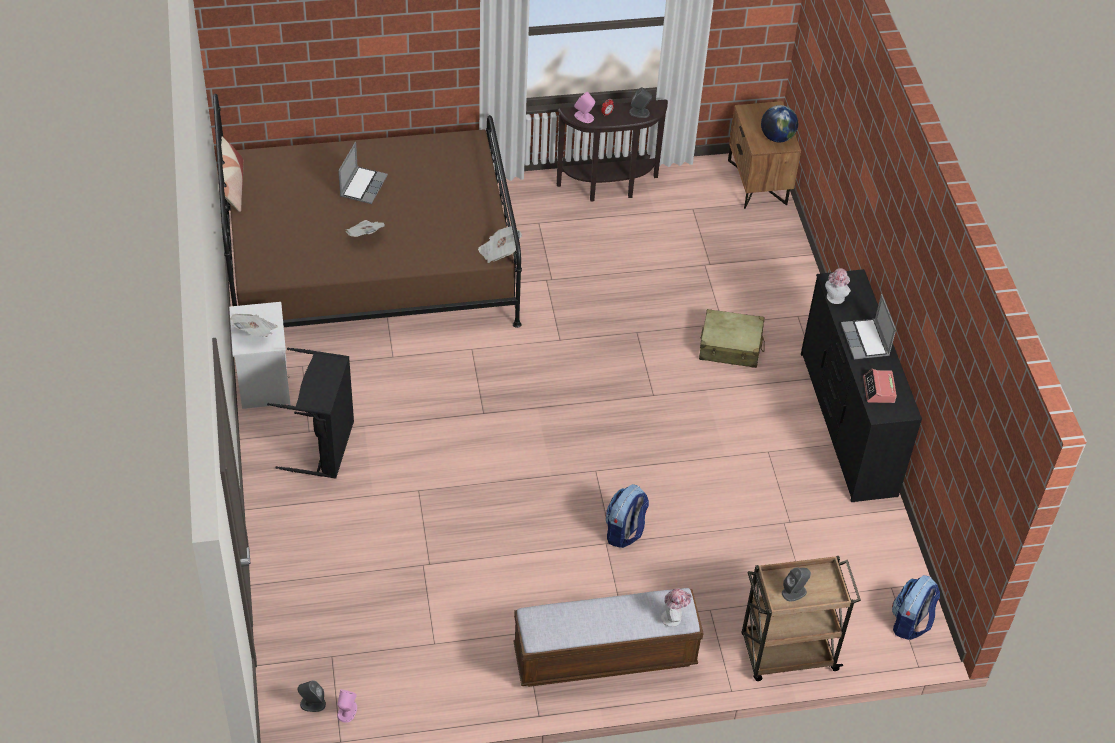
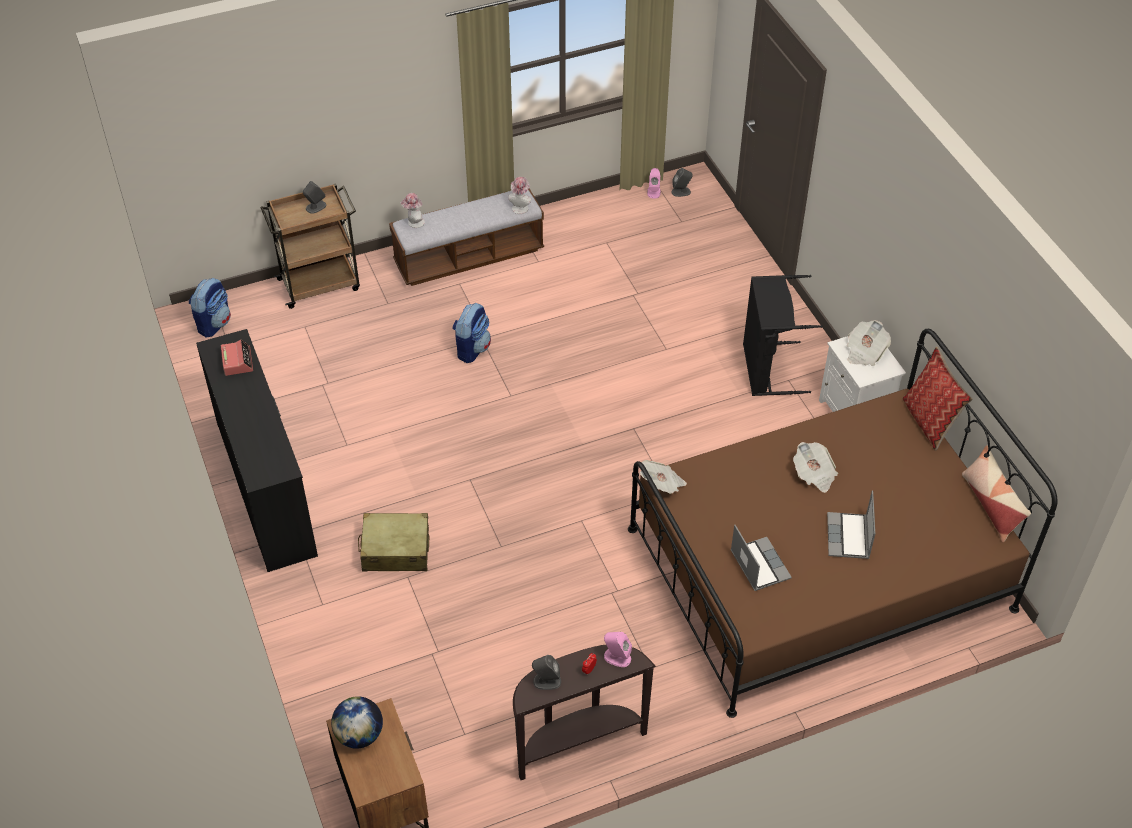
camera: 170 degrees right, 0 degrees up
(238, 258) = (929, 421): none -> pillow
(834, 299) = (281, 449): hat -> hat (520, 207)
(866, 341) = (248, 409): laptop -> laptop (759, 565)

